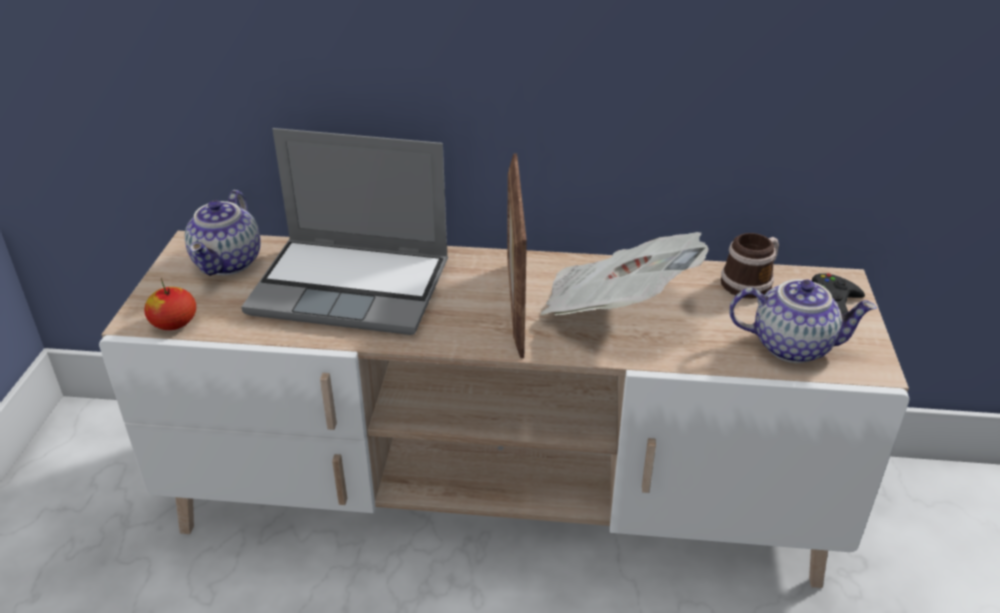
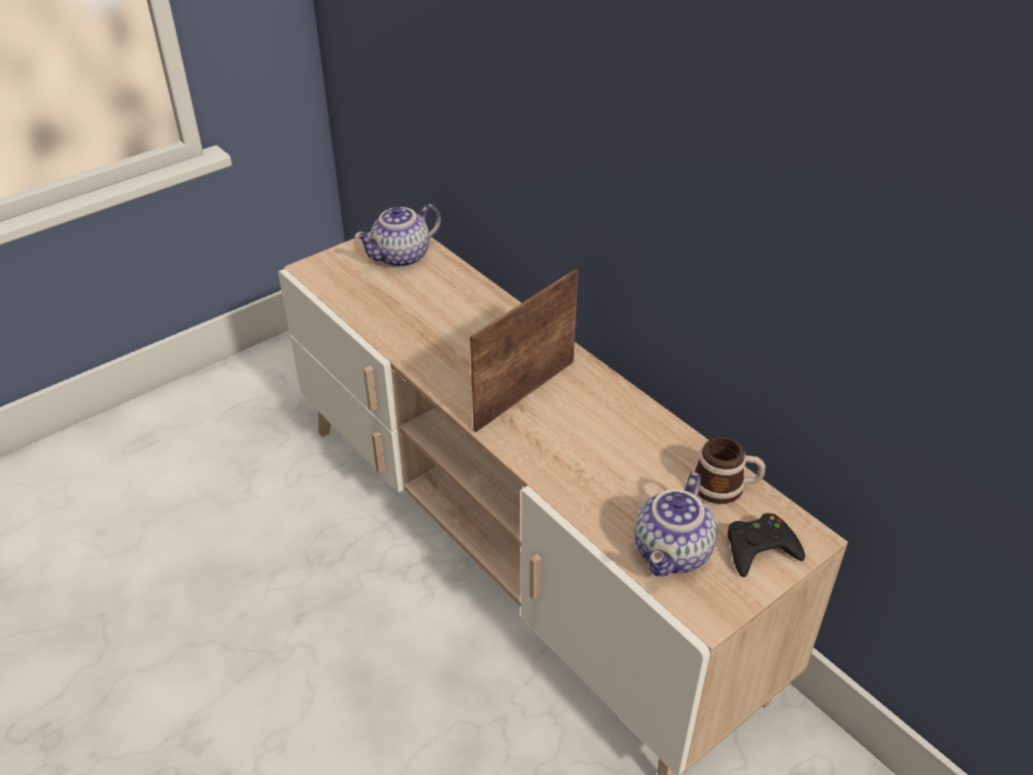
camera: 45 degrees right, 5 degrees up
(174, 322) = (324, 281): apple -> none
(354, 287) = (447, 317): laptop -> none
(615, 309) = (588, 439): newspaper -> none
(792, 345) = (673, 553): teapot -> teapot turned 60 degrees clockwise

